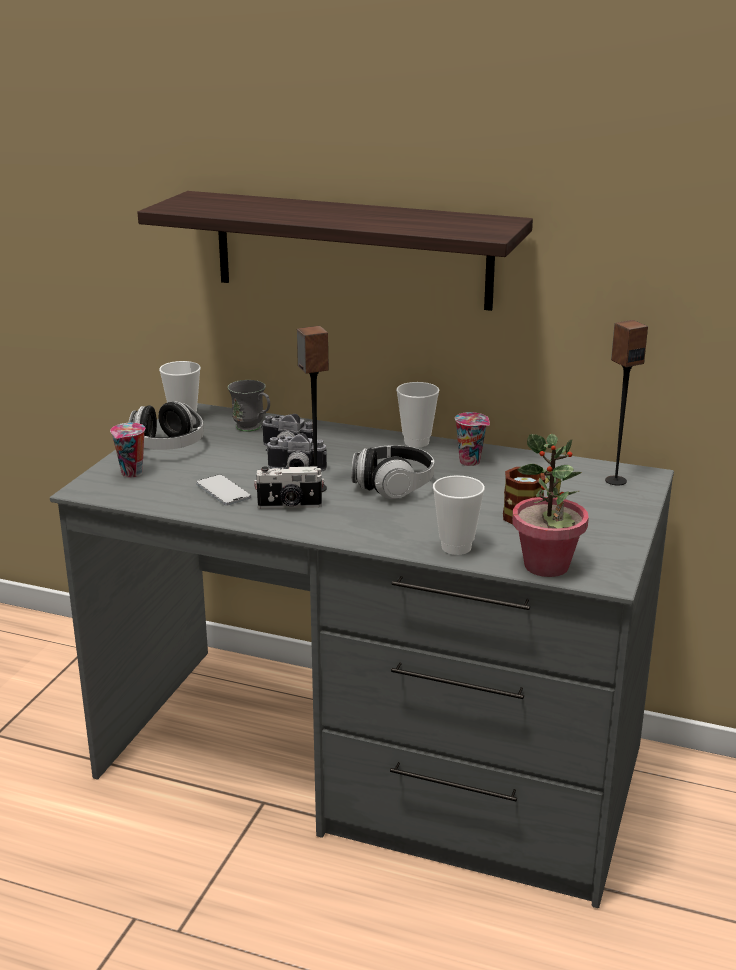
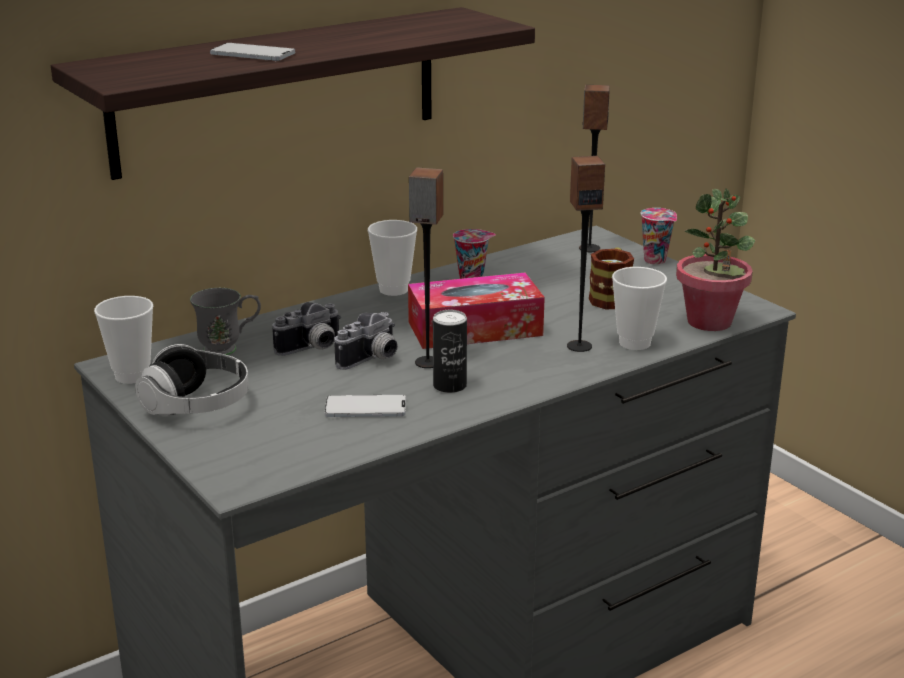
camera: 55 degrees left, 0 degrees up
(132, 474) = (238, 445): cup -> cup (656, 261)
(281, 211) = (252, 54): none -> phone
(289, 506) = (449, 386): camera -> can
(393, 486) = (475, 329): headphones -> tissue box
(419, 529) = (579, 346): none -> speaker

